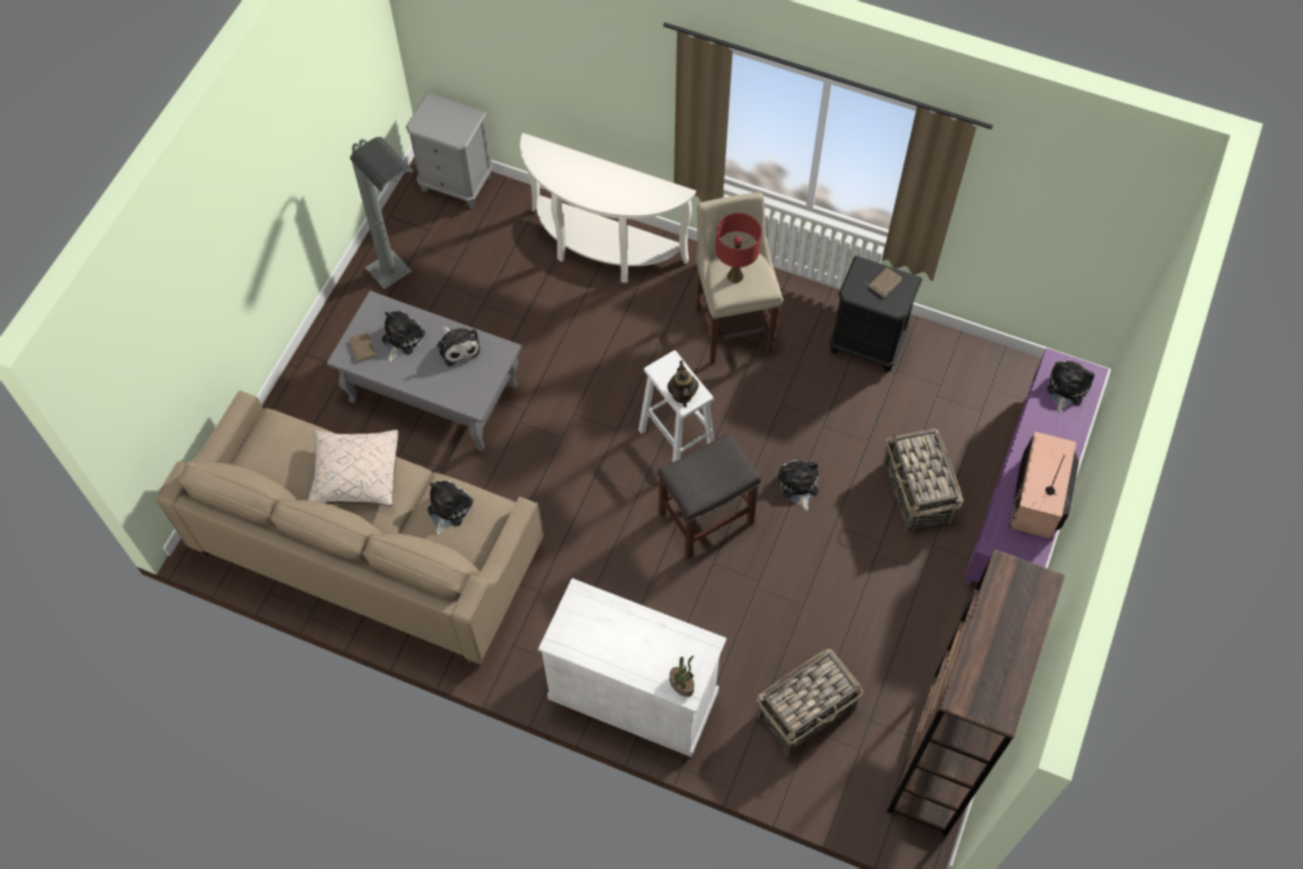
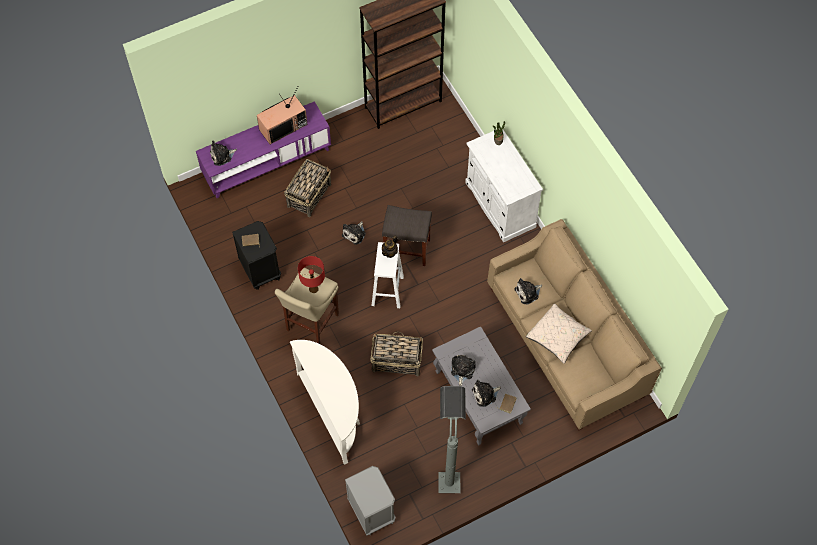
camera: 140 degrees left, 0 degrees up
(806, 711) = (437, 152): basket -> basket (396, 361)

